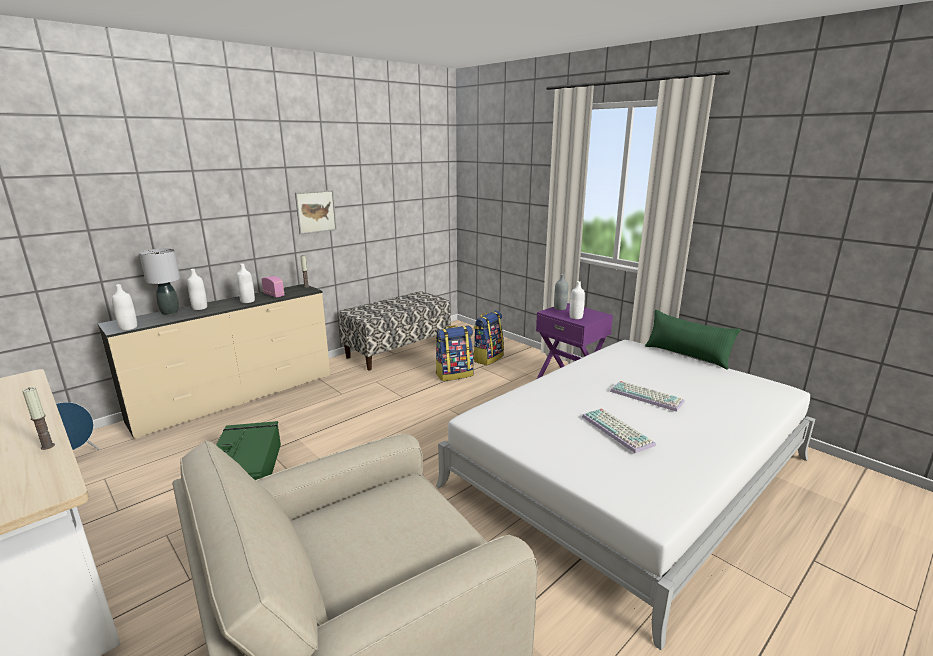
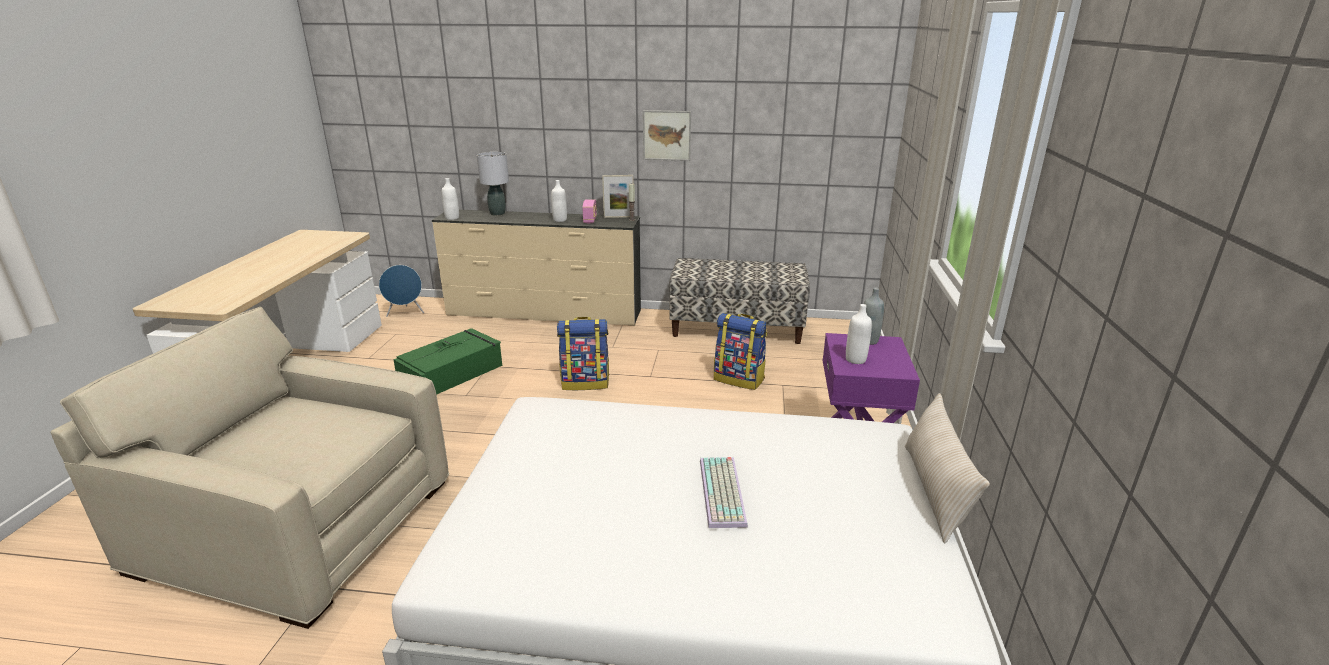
camera: 50 degrees right, 5 degrees up
(47, 446) = (269, 281): candle -> none
(200, 308) = (520, 216): white bottle -> none
(291, 287) = (618, 217): none -> picture frame
(487, 358) = (811, 380): backpack -> backpack (585, 382)
(618, 430) = (600, 498): keyboard -> none
(687, 355) = (934, 491): green pillow -> beige pillow

